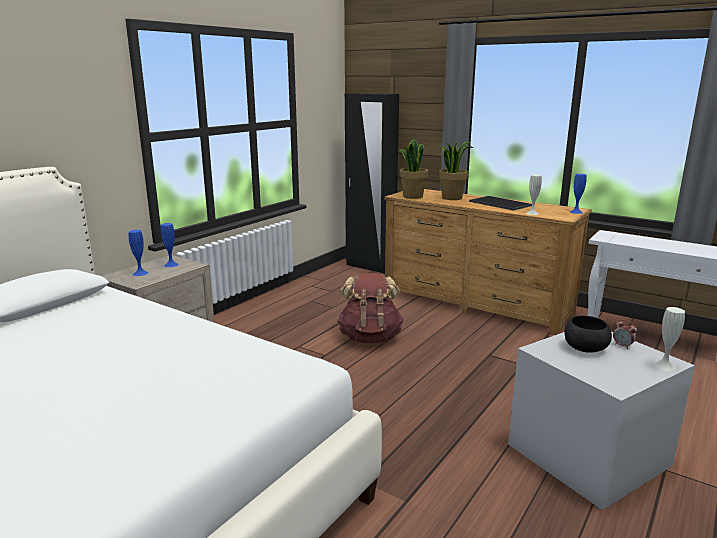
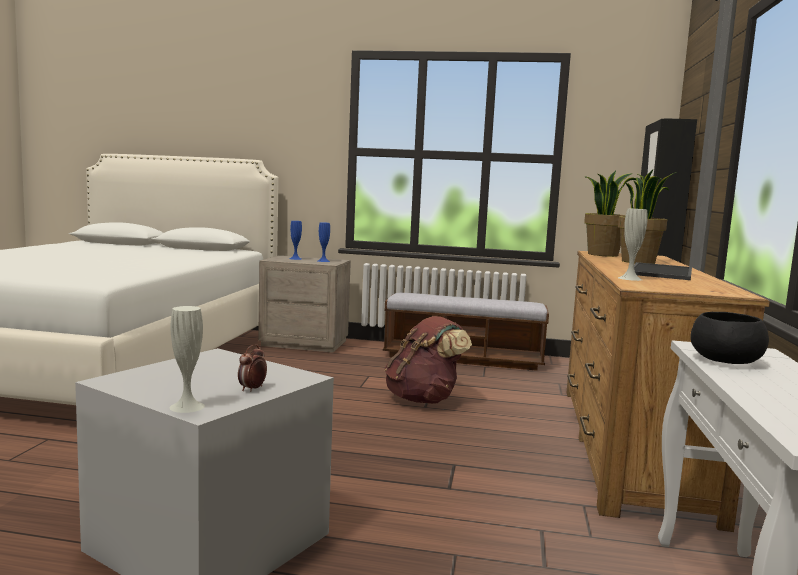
camera: 65 degrees right, 10 degrees down
(284, 303) = (463, 358): none -> bench
(576, 212) = (707, 292): blue vase -> none
(585, 348) = (232, 372): black bowl -> black bowl (724, 360)

